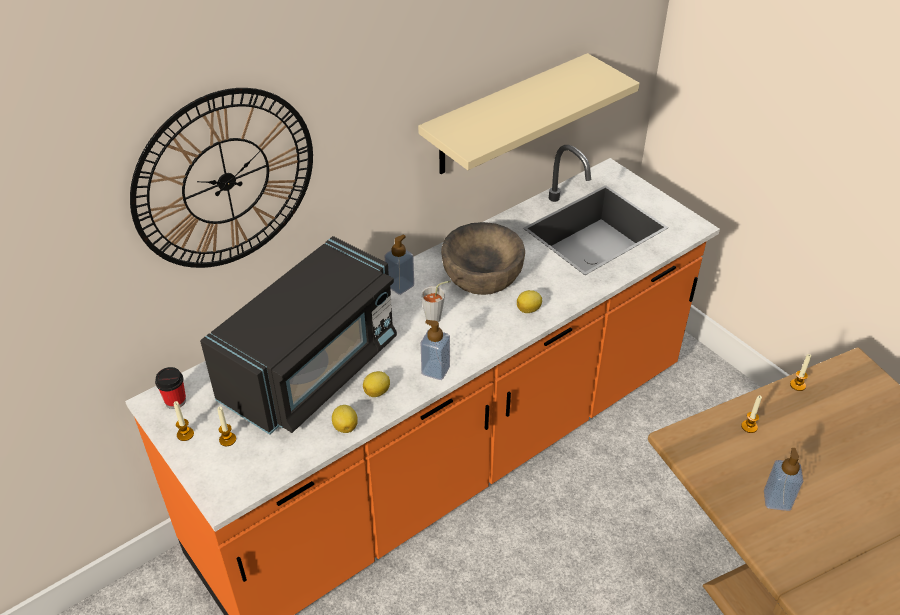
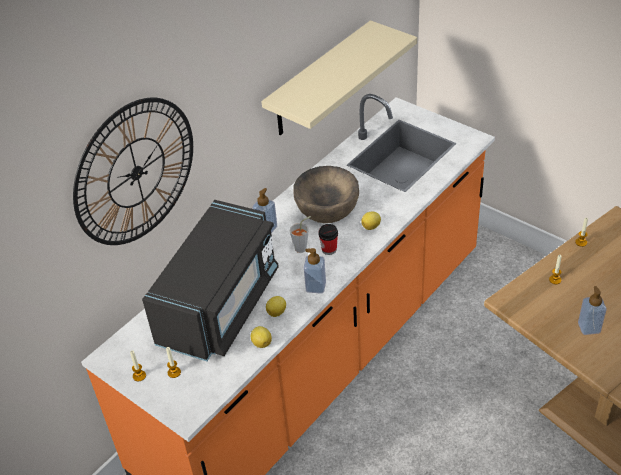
camera: 10 degrees left, 0 degrees up
(175, 401) = (121, 353): cup -> cup (329, 249)

